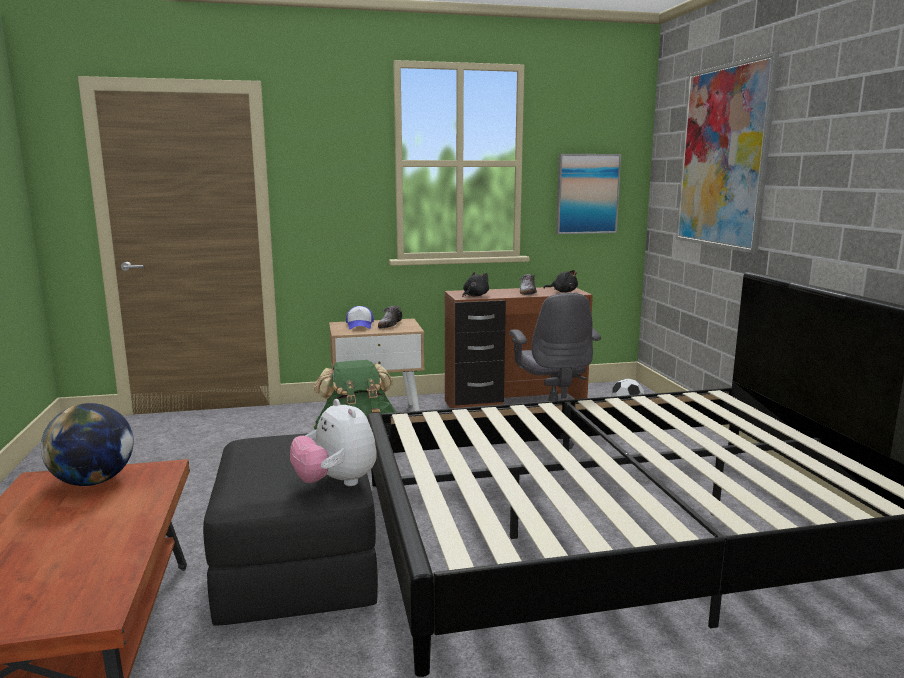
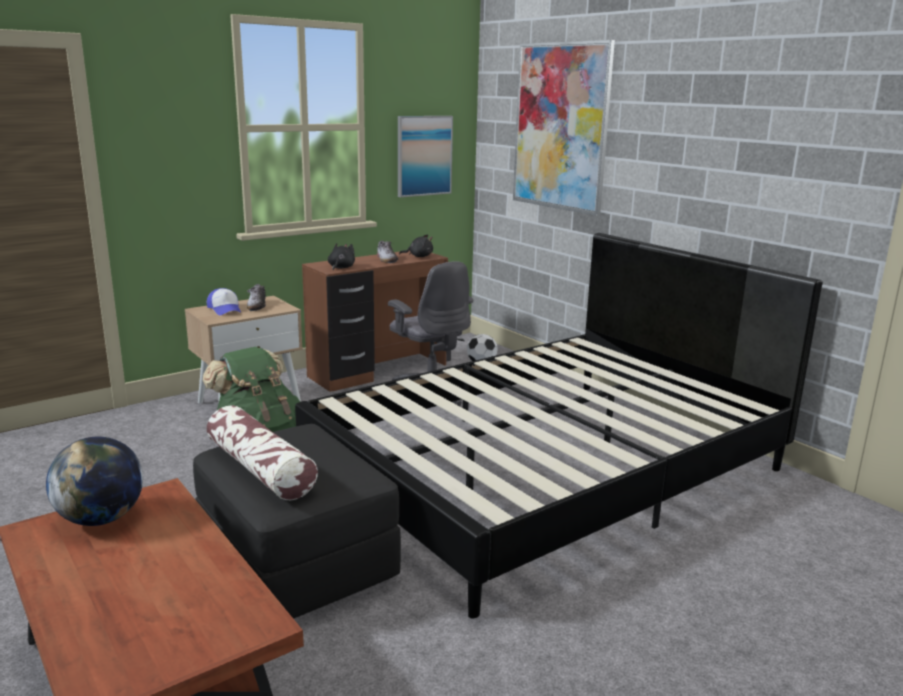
camera: 25 degrees left, 5 degrees up
(257, 463) = (261, 469): none -> pillow
(336, 483) = (356, 472): plush toy -> none

